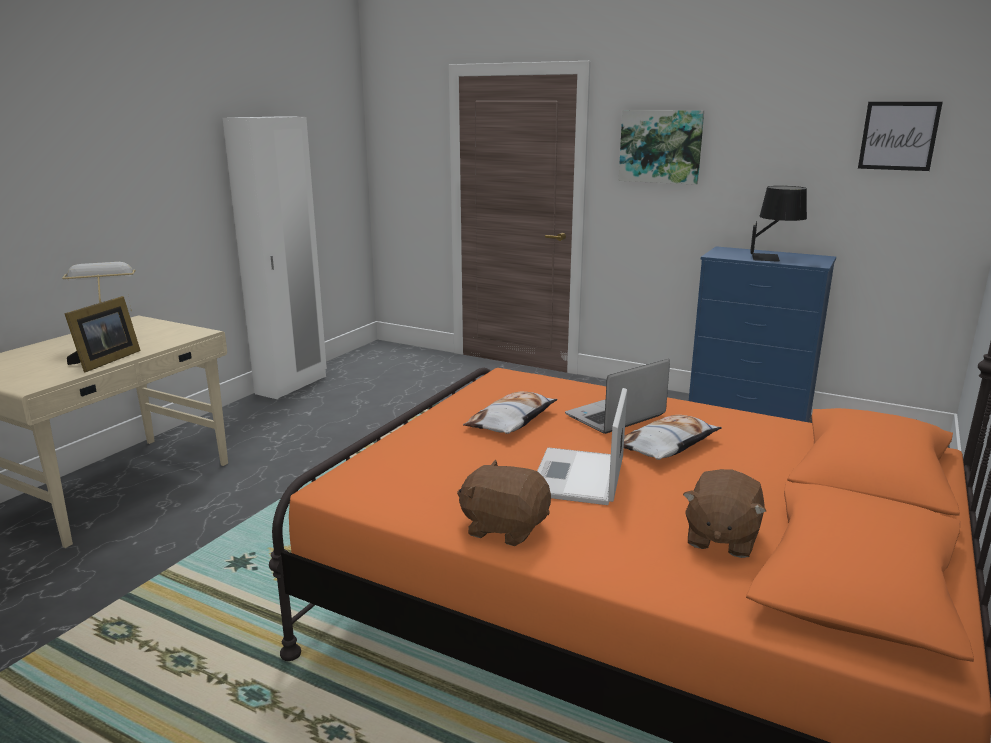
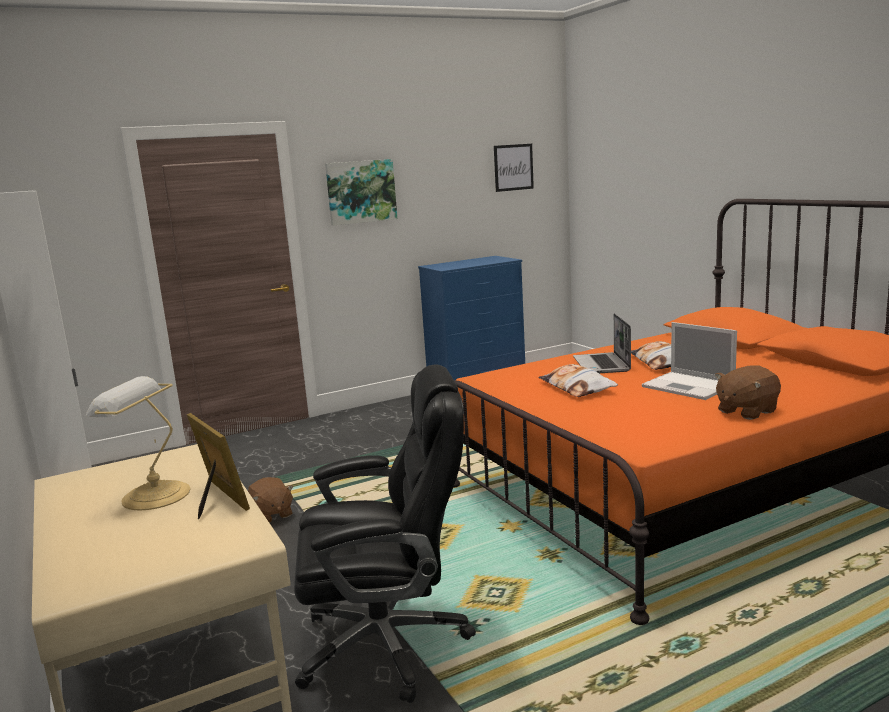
camera: 55 degrees left, 5 degrees down
(205, 536) = (388, 644): none -> black office chair
(720, 538) = (789, 373): brown plush toy -> brown plush toy (271, 515)
(774, 257) = (476, 262): black table lamp -> none

